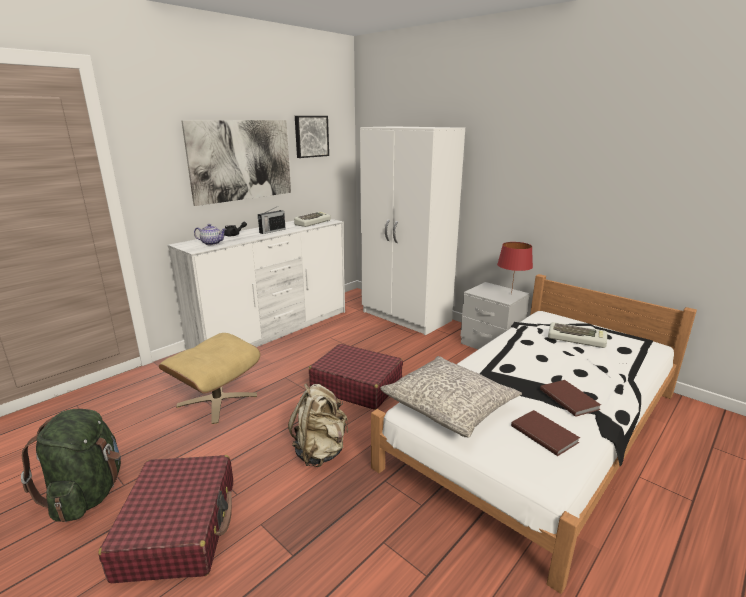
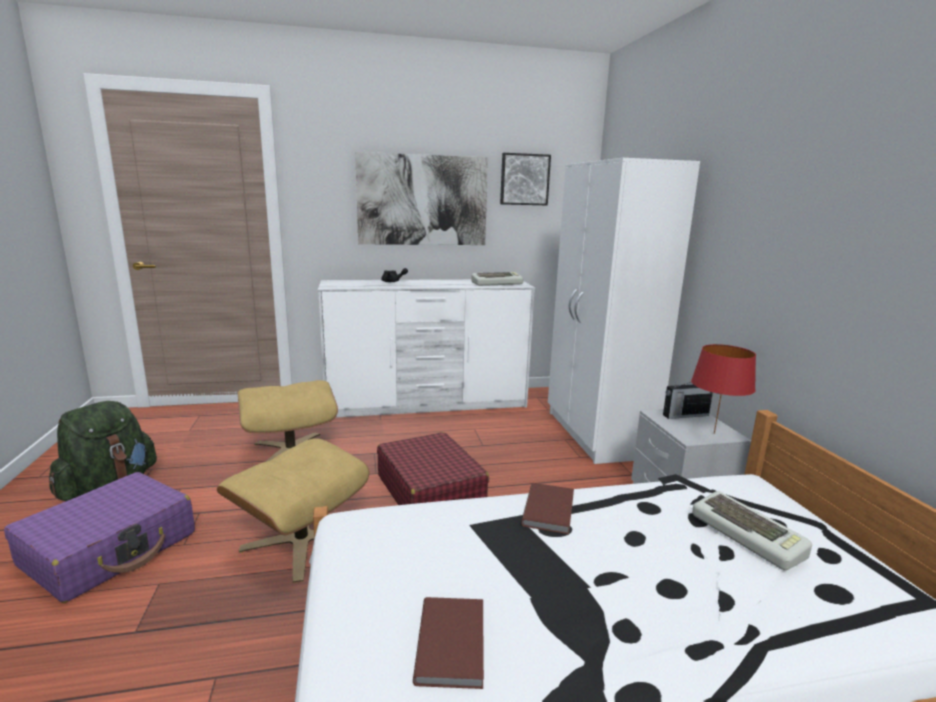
camera: 35 degrees right, 5 degrees down
(179, 528) = (110, 549): red suitcase -> purple suitcase
(211, 243) = (355, 284): teapot -> none
(272, 231) = (435, 284): radio -> radio (684, 415)
(320, 451) = (301, 541): beige backpack -> beige ottoman
(449, 406) = (394, 540): grey pillow -> none
(569, 399) = (577, 616): brown book -> brown book (550, 510)

